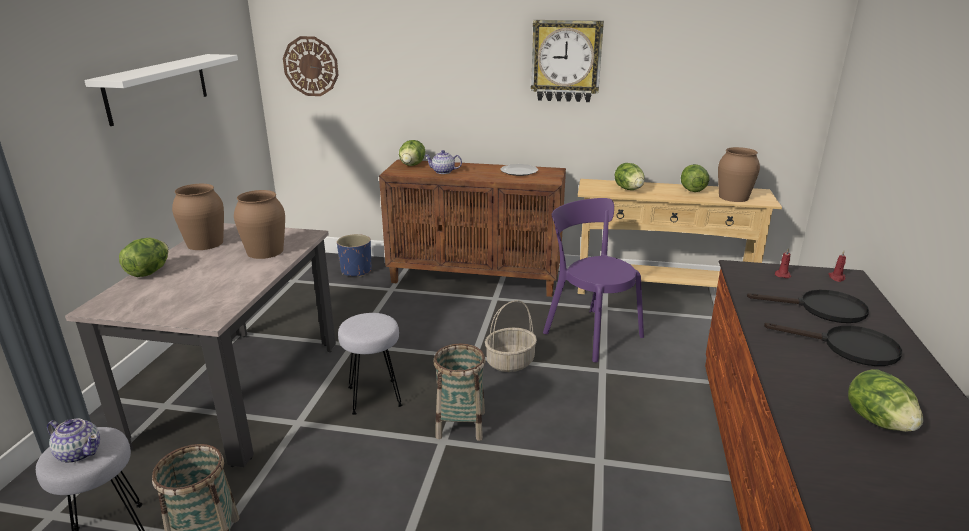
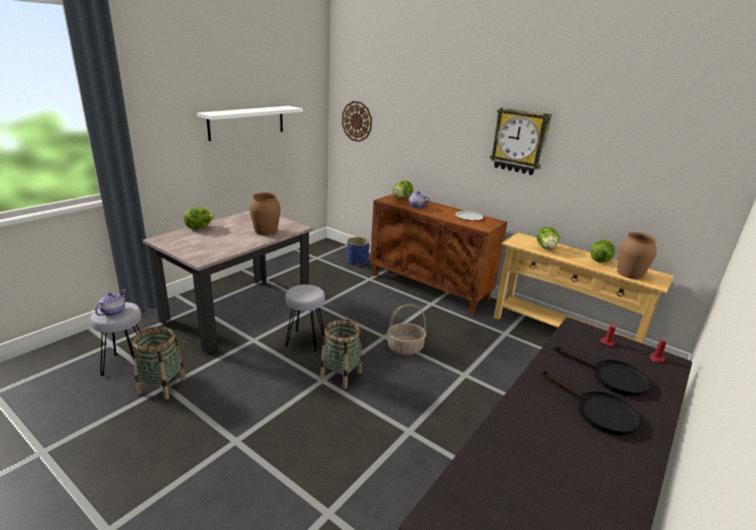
camera: 25 degrees right, 0 degrees up
(79, 453) = (113, 312): teapot -> teapot turned 120 degrees counterclockwise
(204, 243) = (241, 219): brown vase -> none
(589, 332) = (478, 346): purple chair -> none
(878, 421) = (552, 468): lettuce -> none

